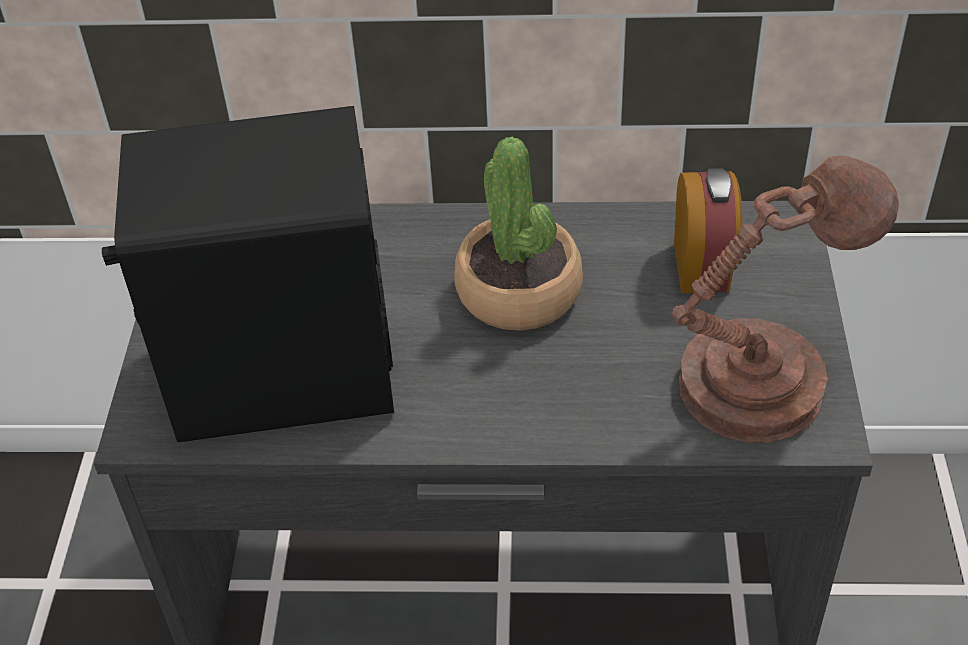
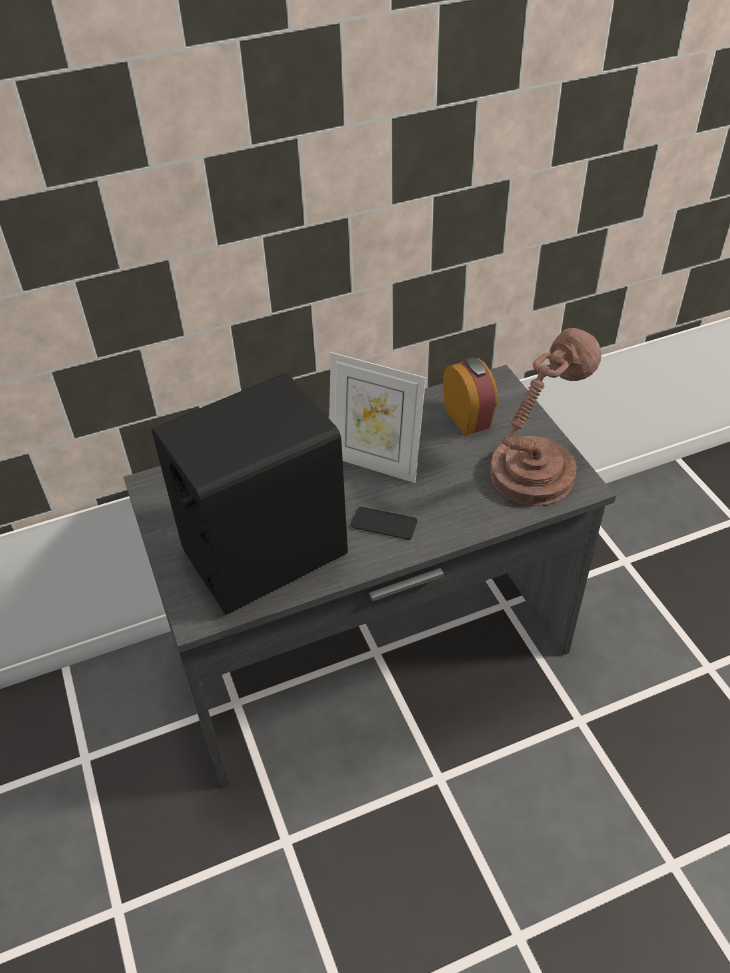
camera: 25 degrees left, 0 degrees up
(476, 387) = (384, 524): none -> phone
(519, 292) = (375, 463): potted plant -> picture frame

